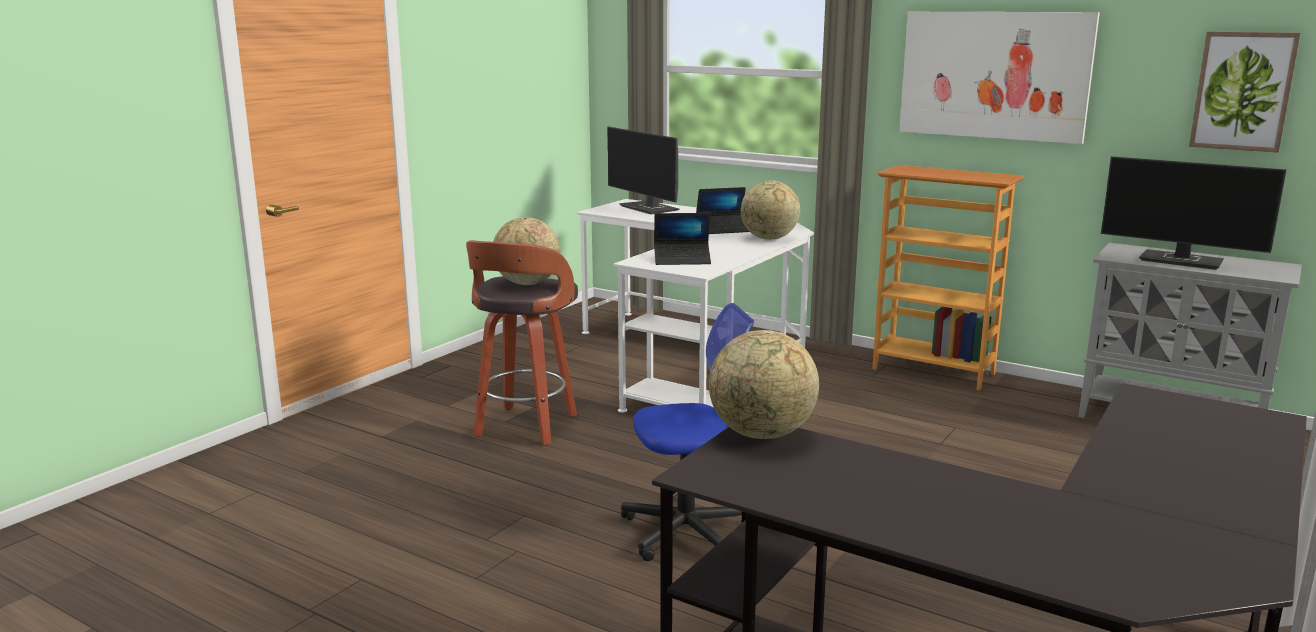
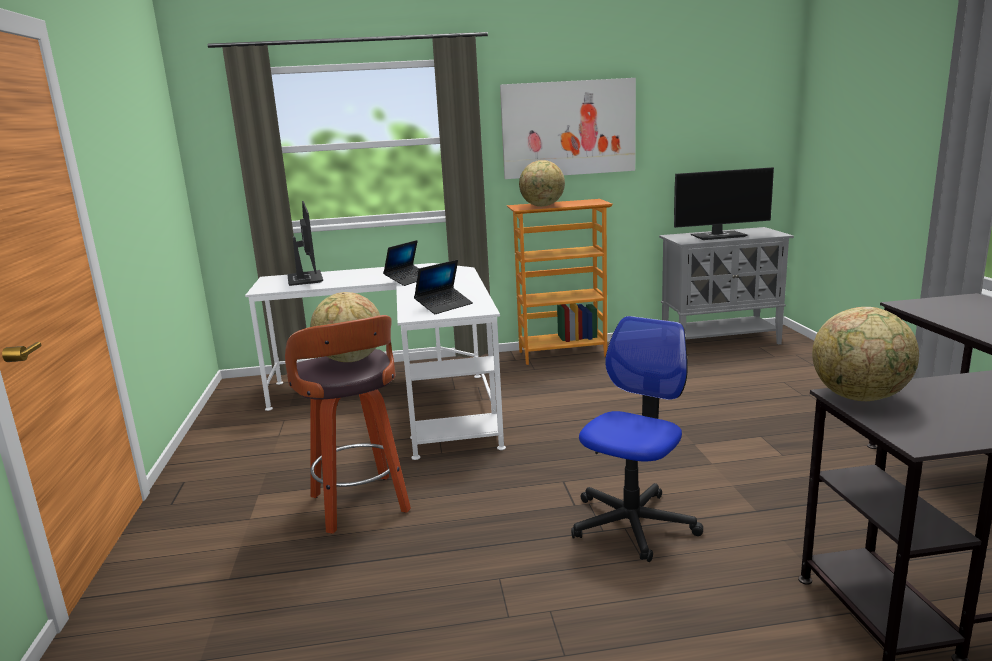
camera: 40 degrees left, 0 degrees up
(650, 208) = (304, 279): monitor -> monitor turned 120 degrees counterclockwise
(769, 239) = (460, 278): globe -> globe (542, 206)
(1243, 91) = (721, 124): picture -> none

